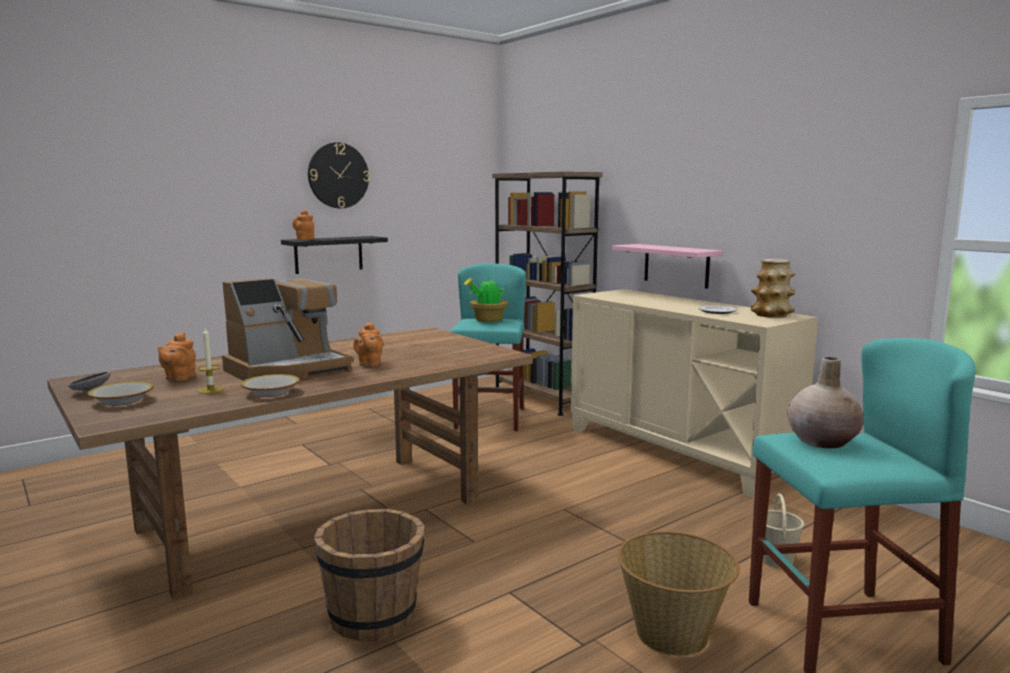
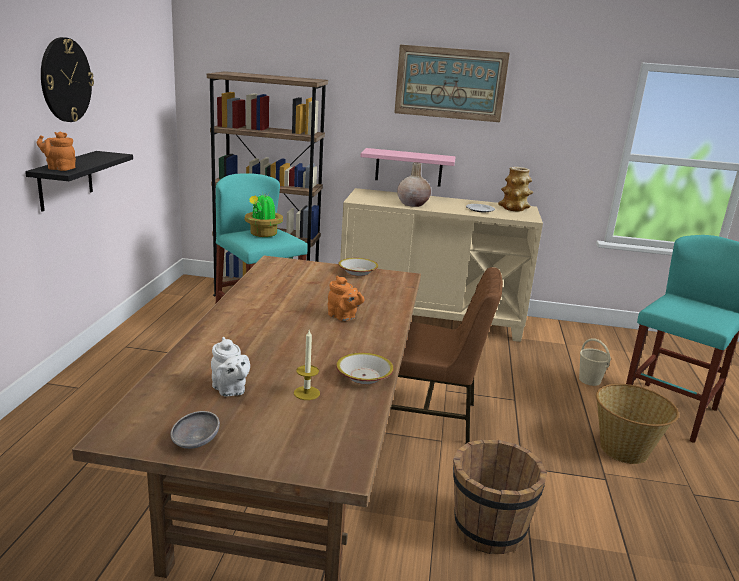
camera: 45 degrees left, 10 degrees up
(122, 401) = (267, 439): bowl -> bowl (357, 272)
(179, 378) = (230, 390): orange teapot -> white teapot
(288, 370) = (299, 345): coffee machine -> none
(502, 521) = (429, 416): none -> brown chair
(714, 162) = (450, 83): none -> picture
(822, 441) = (681, 307): beige vase -> beige vase (412, 204)

